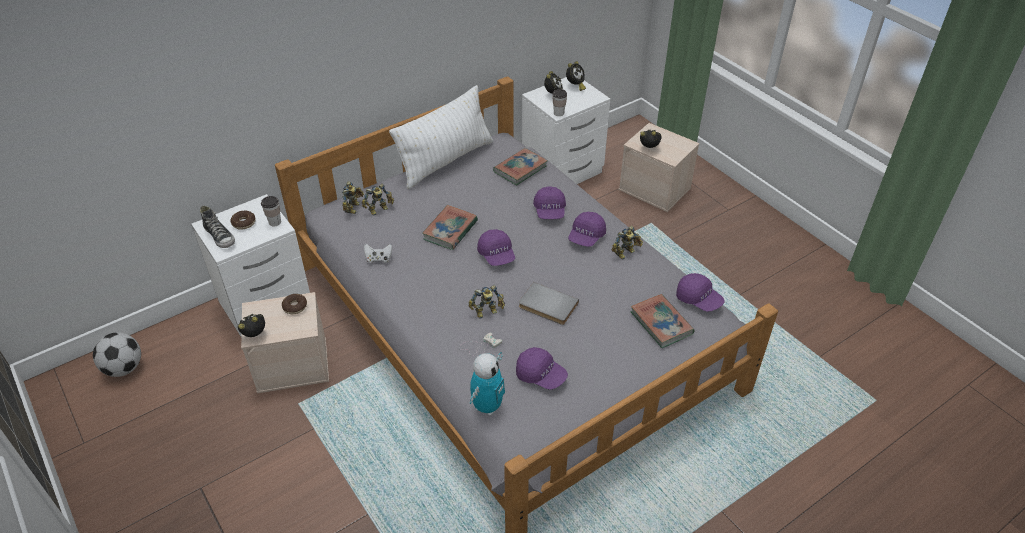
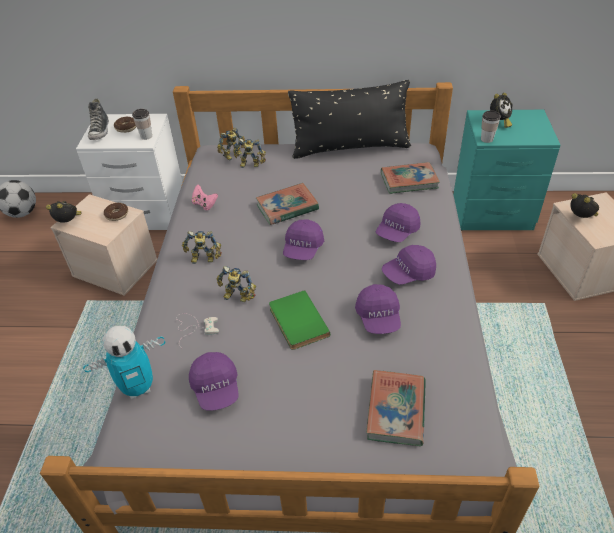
camera: 40 degrees right, 0 degrees up
(378, 259) = (204, 204): white game controller -> pink game controller
(446, 161) = (350, 148): white pillow -> black pillow
(547, 306) = (296, 322): grey book -> green book
(563, 171) = (494, 213): white nightstand -> turquoise nightstand
(575, 86) = (531, 120): alarm clock -> none
(626, 253) = (435, 311): toy robot -> toy robot (204, 259)
(698, 299) = (469, 409): purple cap -> purple cap (378, 317)

